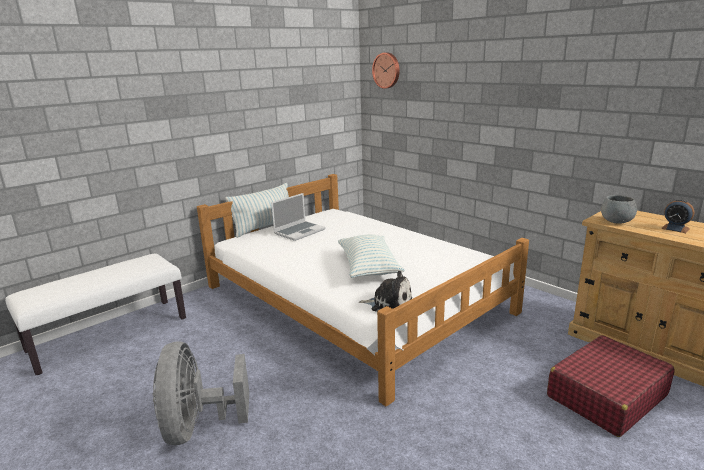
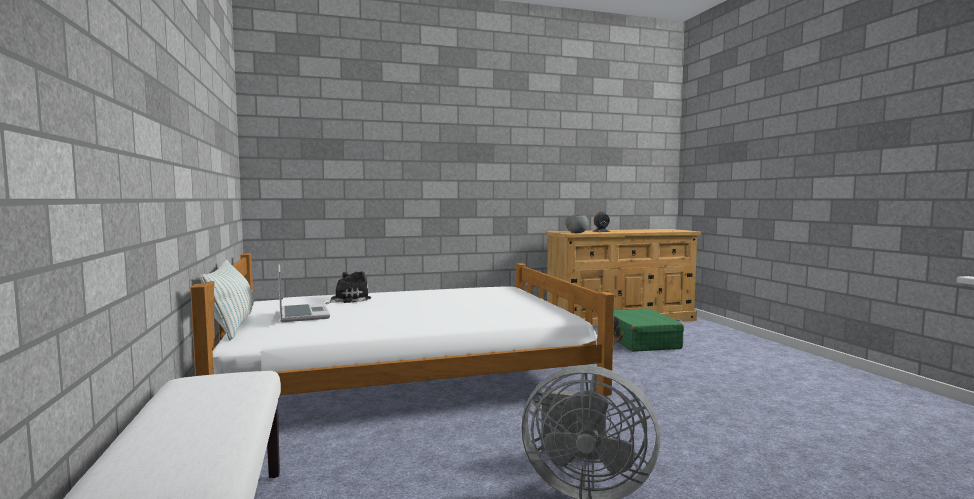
camera: 65 degrees left, 15 degrees down
(368, 267) = (462, 308): pillow -> none
(387, 70) = (291, 125): wall clock -> none
(389, 304) = (548, 313): plush toy -> plush toy (348, 299)
(606, 396) = (640, 341): red suitcase -> green suitcase

